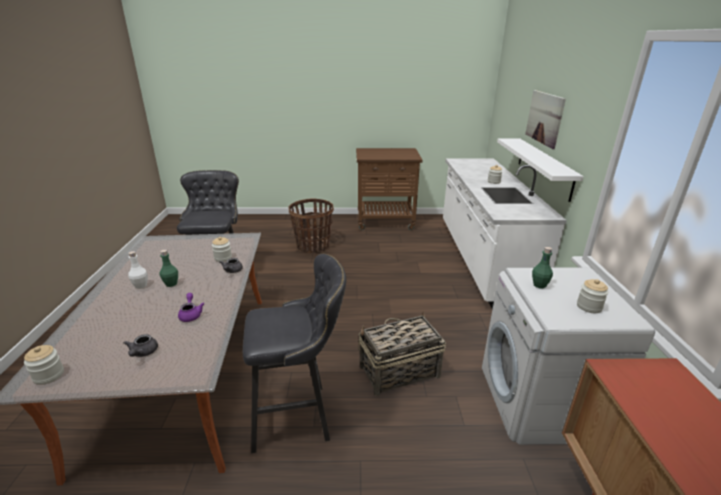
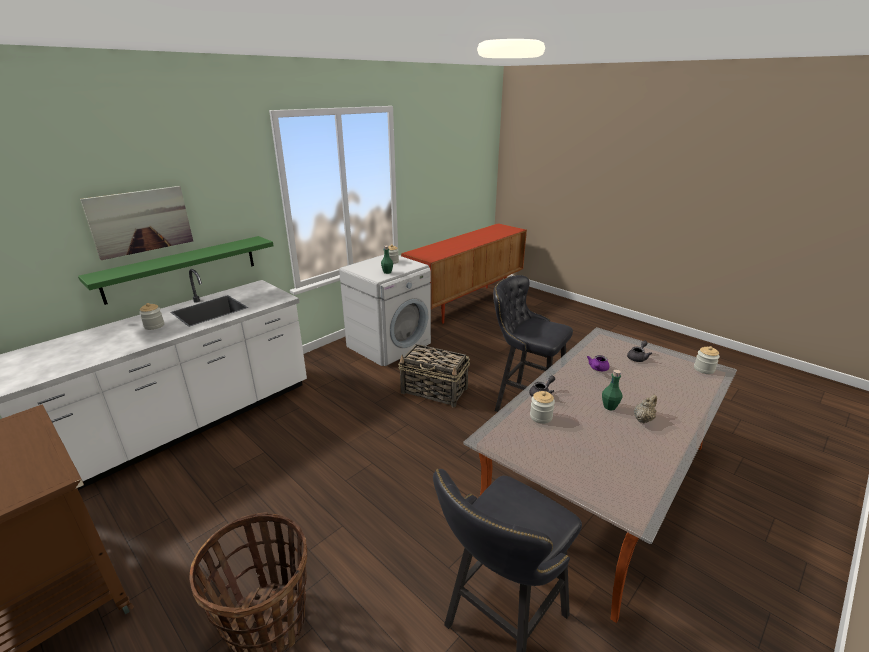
camera: 135 degrees left, 0 degrees up
(141, 285) = (643, 419): white bottle -> beige teapot
(544, 167) = (182, 268): white shelf -> green shelf

